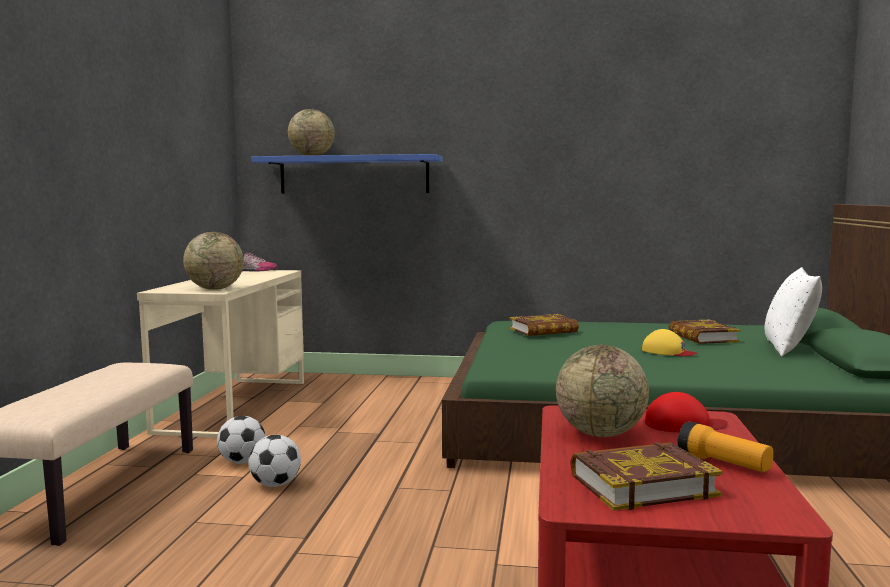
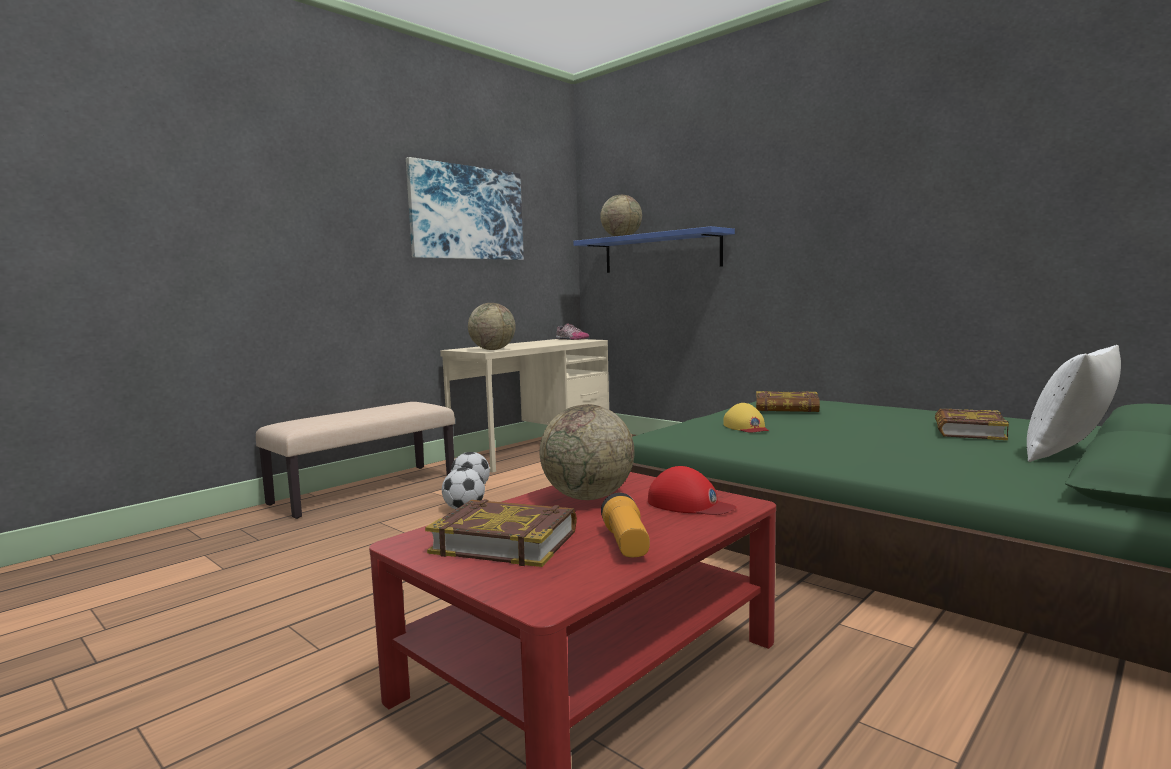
camera: 35 degrees right, 0 degrees up
(150, 117) = (467, 213): none -> picture
(668, 352) = (879, 440): yellow cap -> yellow cap (746, 427)

